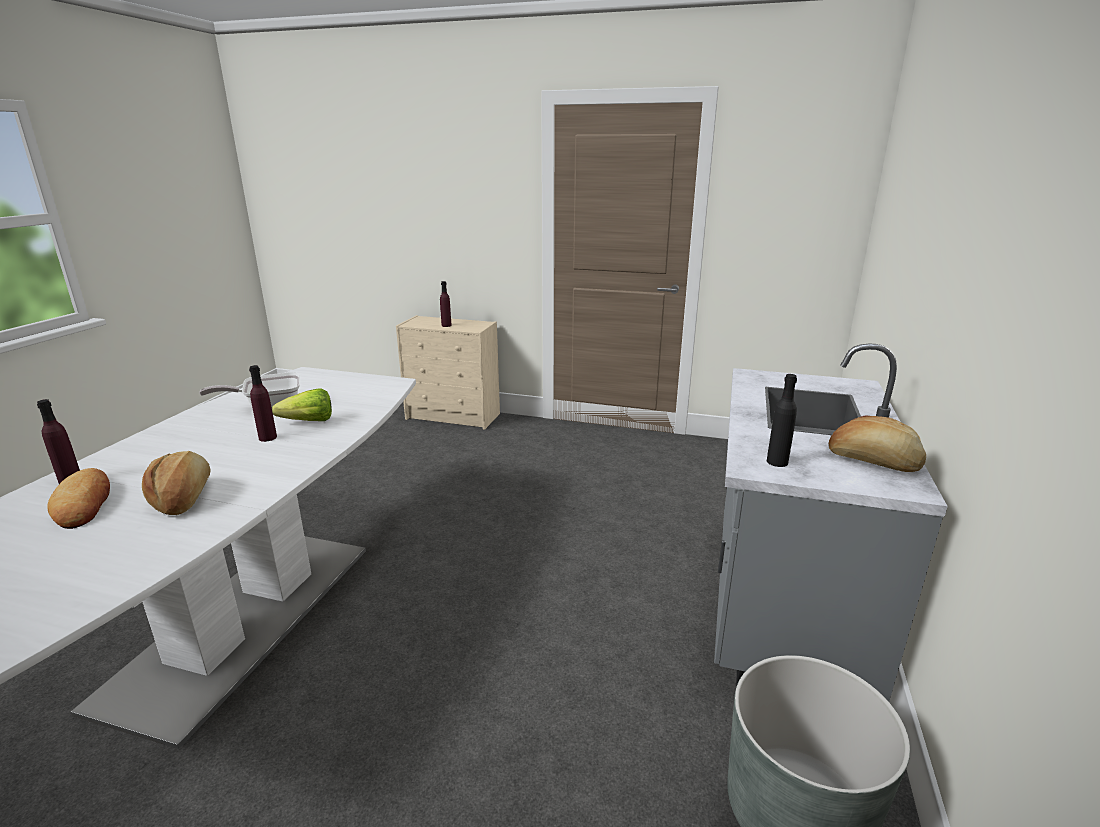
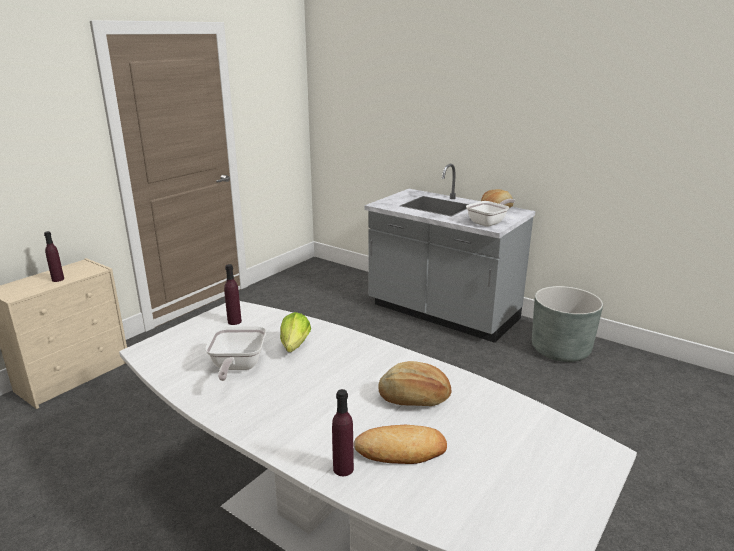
camera: 70 degrees left, 0 degrees up
(268, 437) = (315, 365): purple bottle -> purple bottle (234, 321)
(777, 462) = (489, 222): black bottle -> frying pan

